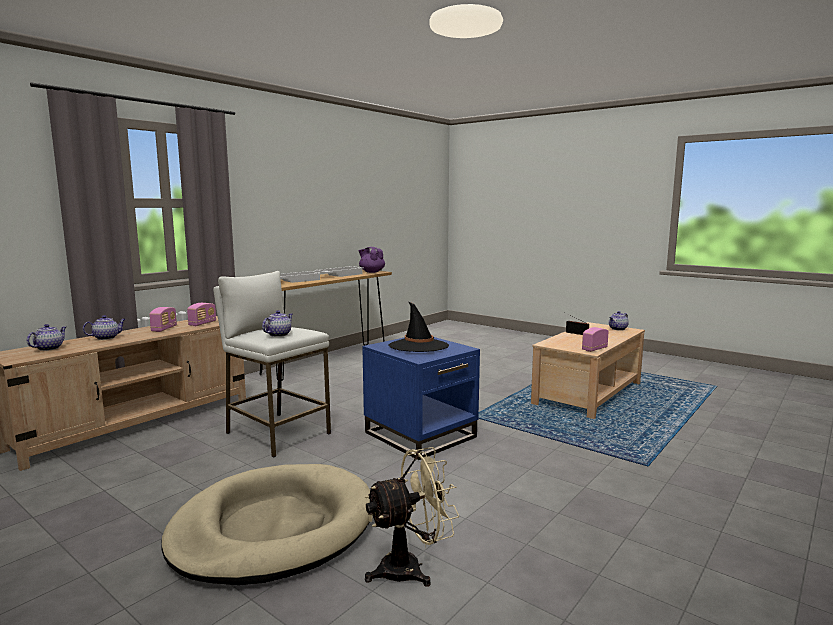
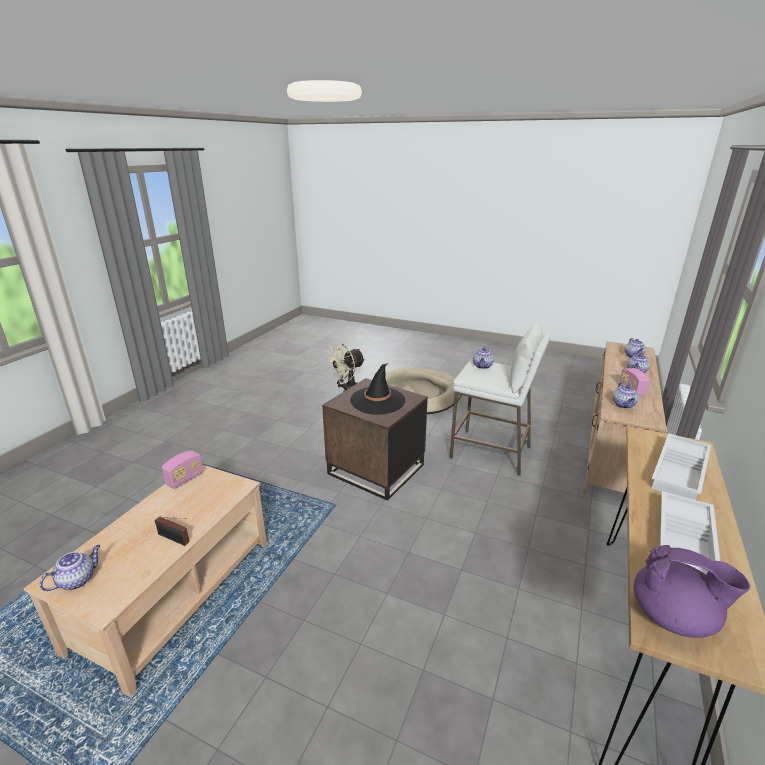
camera: 165 degrees right, 15 degrees up
(202, 324) = (623, 405): radio -> teapot
(421, 434) = (375, 470): blue side table -> brown side table

